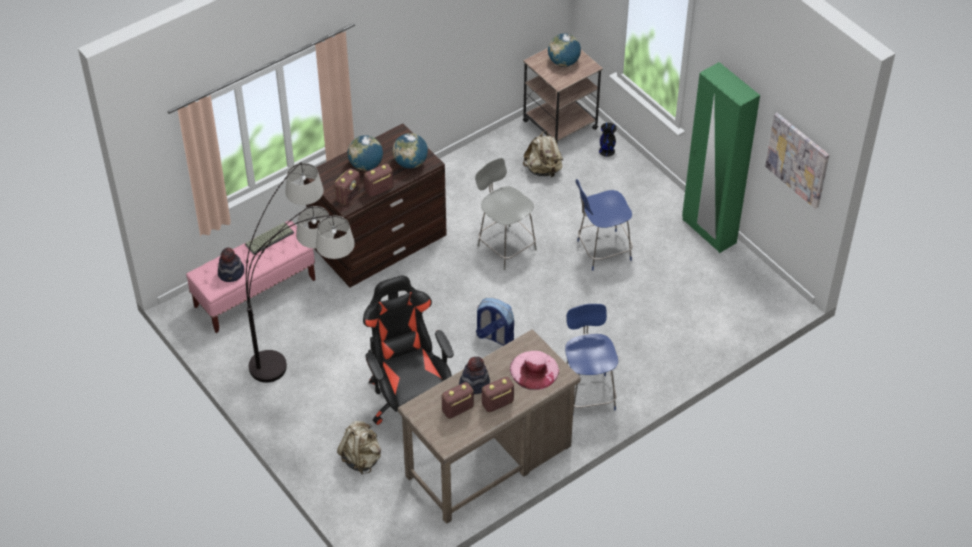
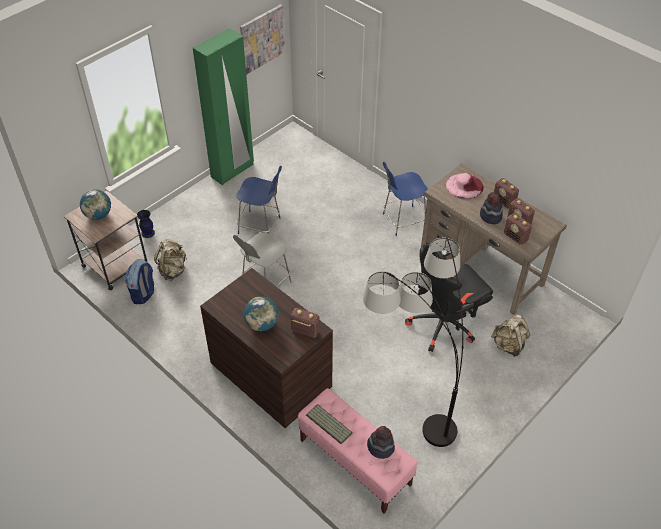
camera: 100 degrees left, 0 degrees up
(379, 190) = (293, 309): radio -> radio (515, 237)
(410, 163) = (254, 291): globe -> none
(494, 336) = (363, 279): backpack -> backpack (143, 293)
(602, 251) = (261, 226): blue chair -> blue chair turned 45 degrees counterclockwise

